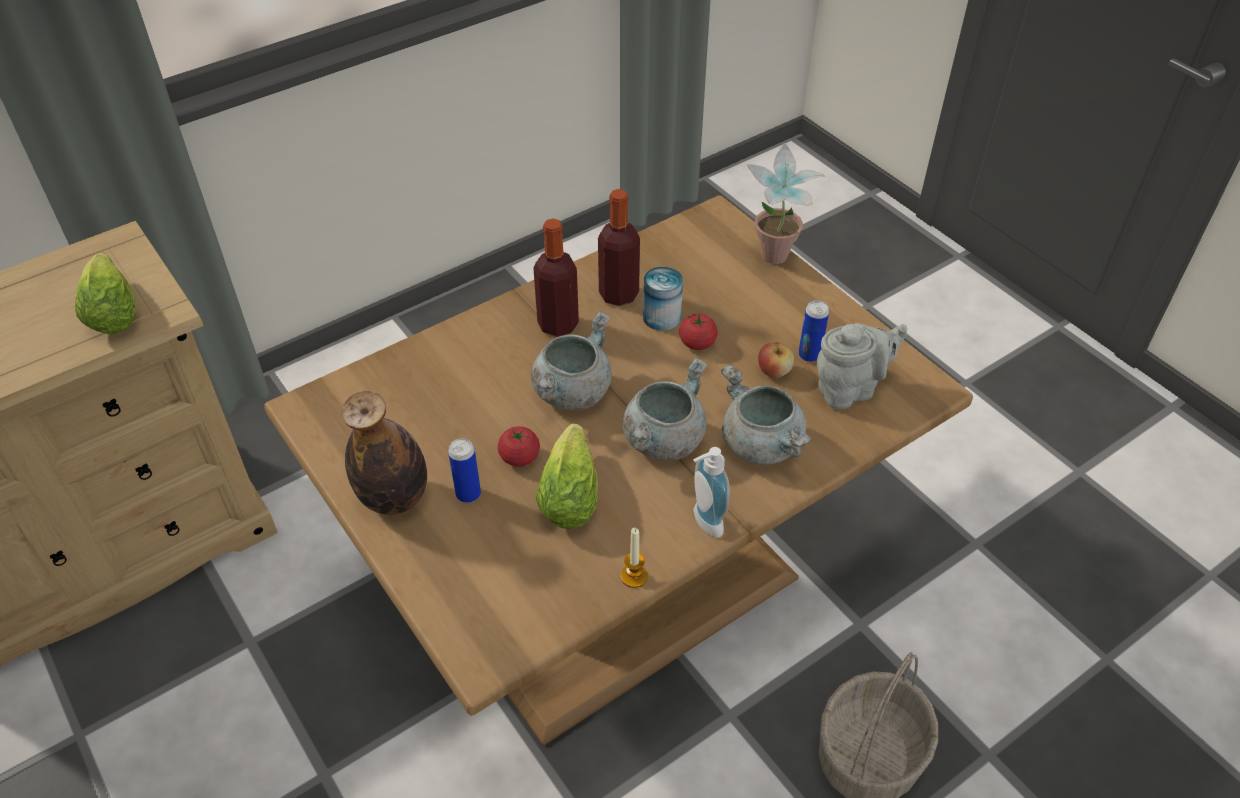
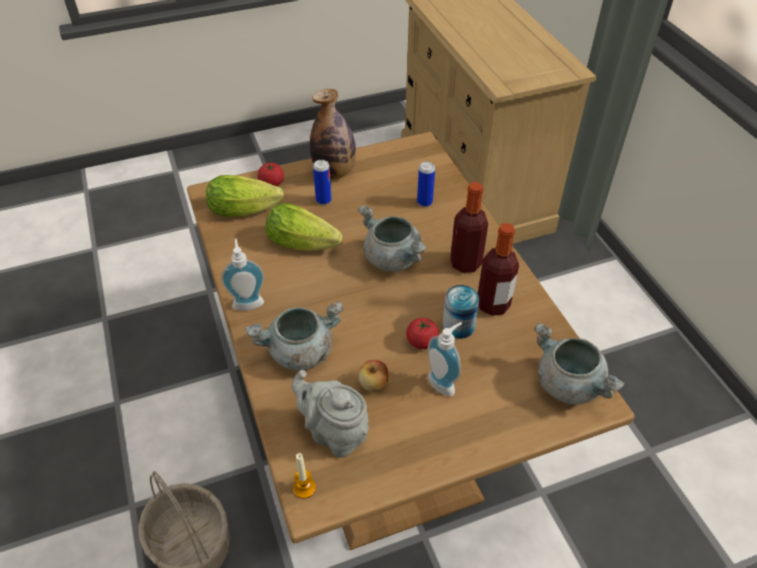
camera: 105 degrees right, 0 degrees up
(113, 309) = (509, 69): lettuce -> lettuce (247, 209)
(519, 457) = (343, 225): tomato -> tomato (272, 183)
(634, 576) = (226, 260): candle -> candle (304, 488)
(663, 439) = (329, 298): grey cooking pot -> grey cooking pot (569, 384)
(744, 318) = (444, 382): none -> soap dispenser
(774, 262) = (516, 428): potted plant -> none
(809, 355) = (384, 416): can -> can (424, 202)
(850, 389) = (334, 433): grey teapot -> grey teapot turned 135 degrees clockwise

